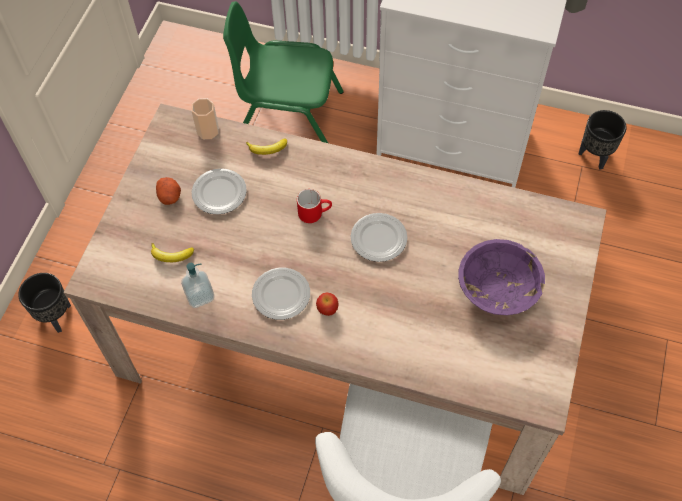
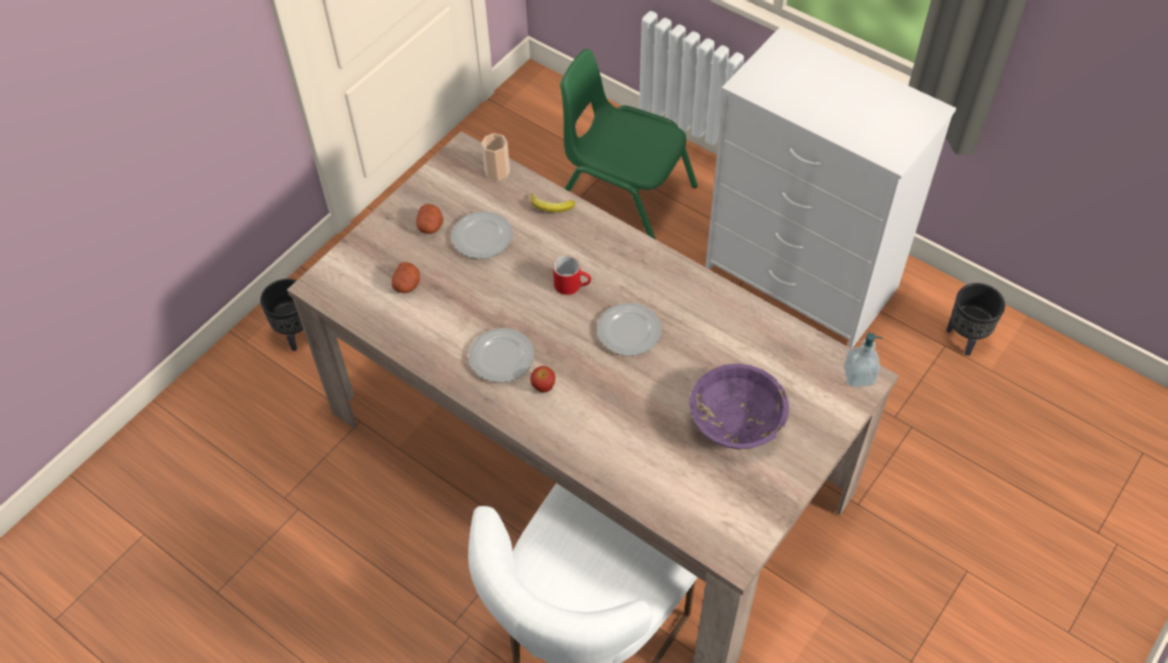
camera: 20 degrees right, 5 degrees down
(171, 255) = (407, 285): banana -> potato
(200, 296) = (418, 333): soap dispenser -> soap dispenser (858, 376)

